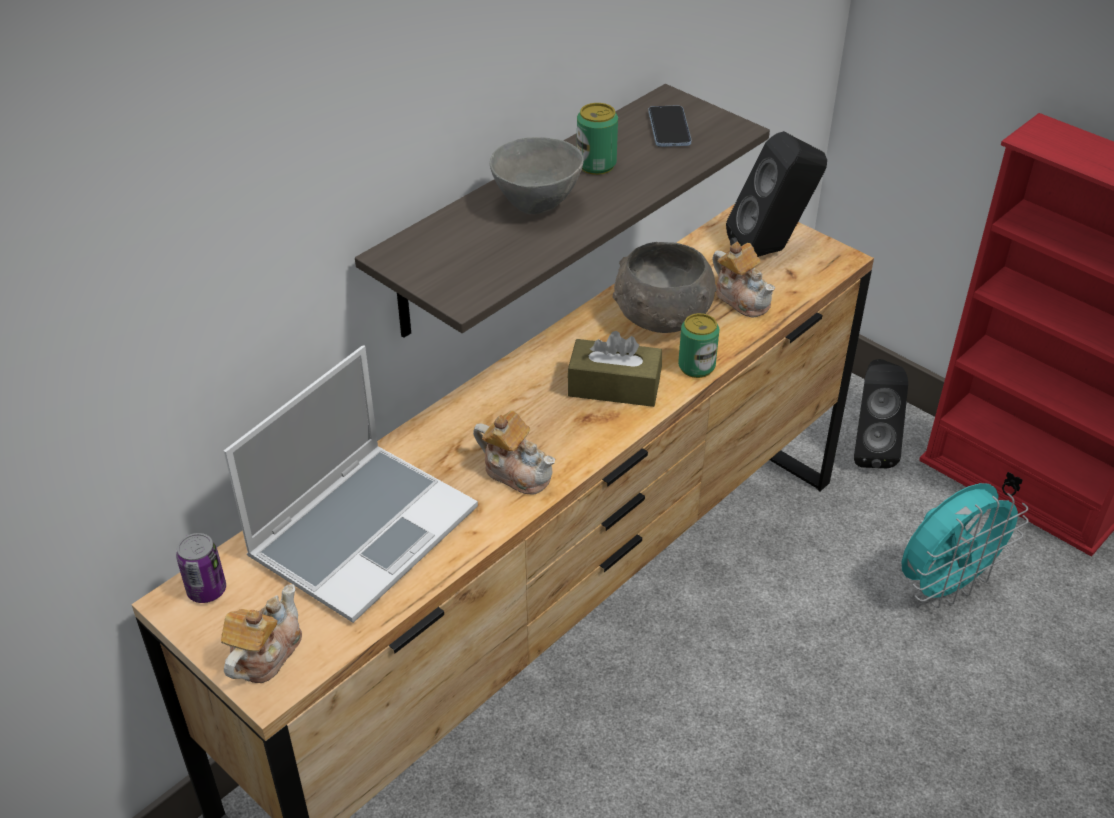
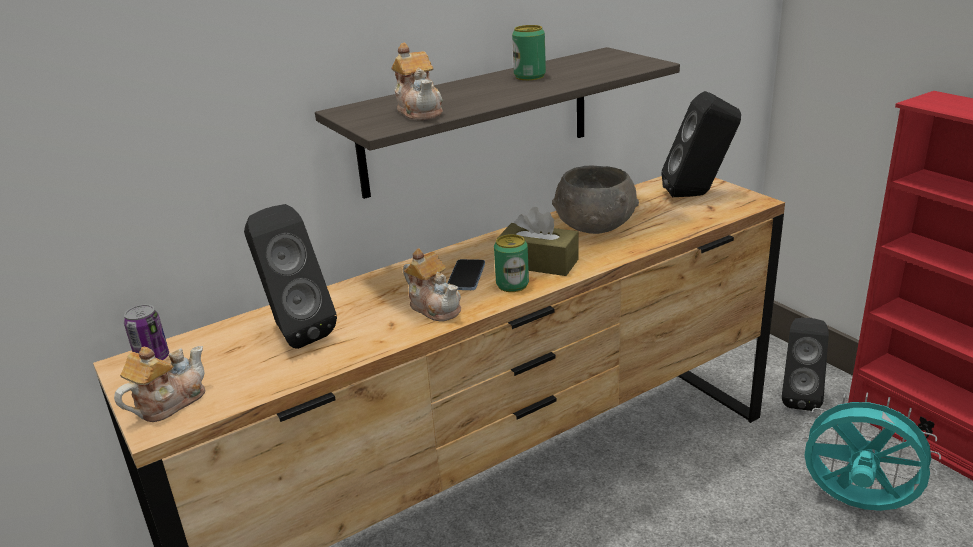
camera: 15 degrees right, 15 degrees down
(363, 531) = (294, 333): laptop -> black speaker
(536, 204) = (470, 91): grey bowl -> none
(669, 128) = (597, 63): phone -> phone (466, 277)
(696, 367) = (611, 255): can -> can (512, 285)
(742, 298) = (665, 219): teapot -> teapot (420, 111)
(945, 586) = (856, 505): turquoise fan -> turquoise fan turned 135 degrees counterclockwise

